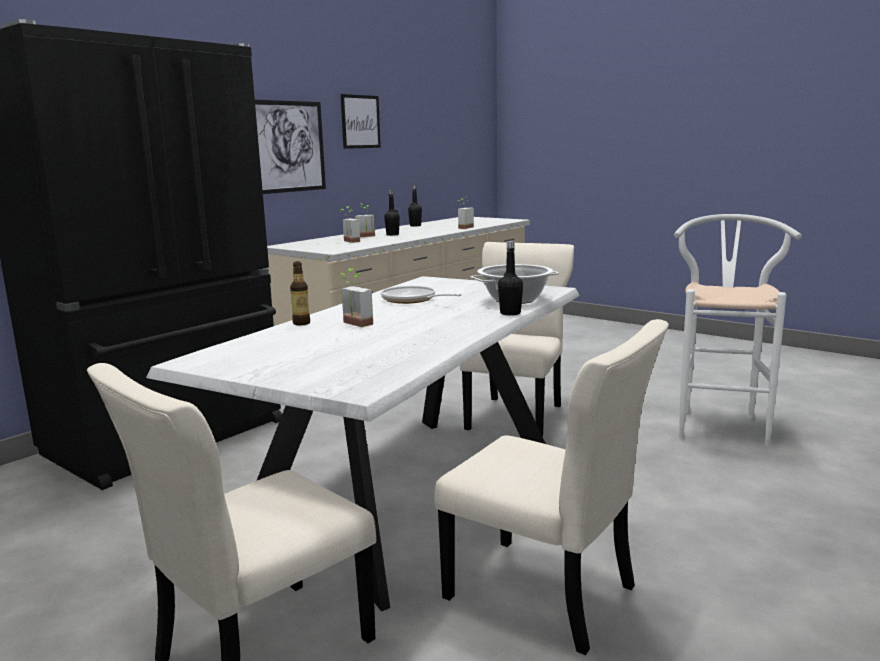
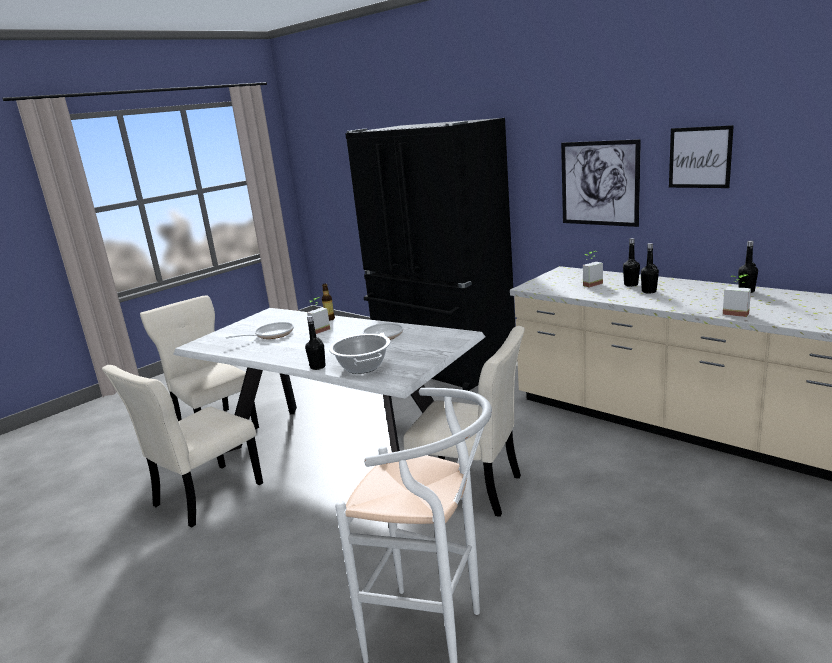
camera: 95 degrees right, 5 degrees up
(351, 345) = (271, 335): none -> frying pan
(366, 236) = (631, 285): potted plant -> black bottle

